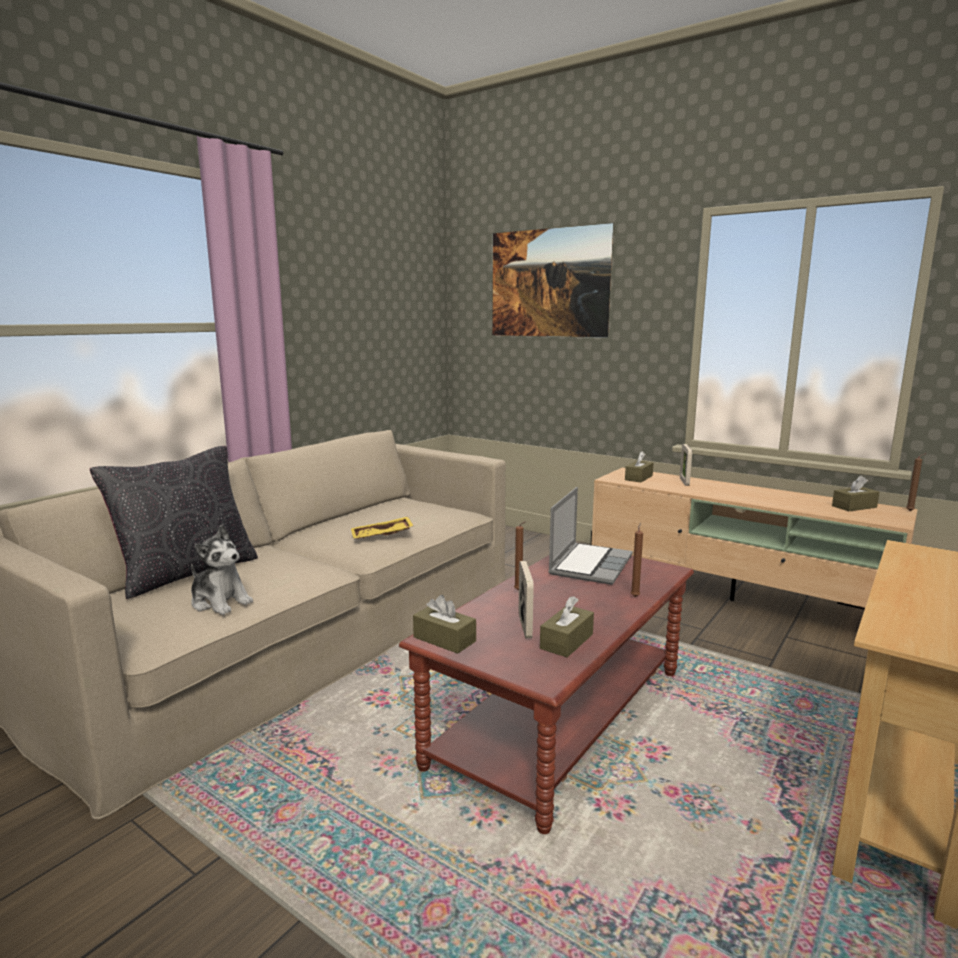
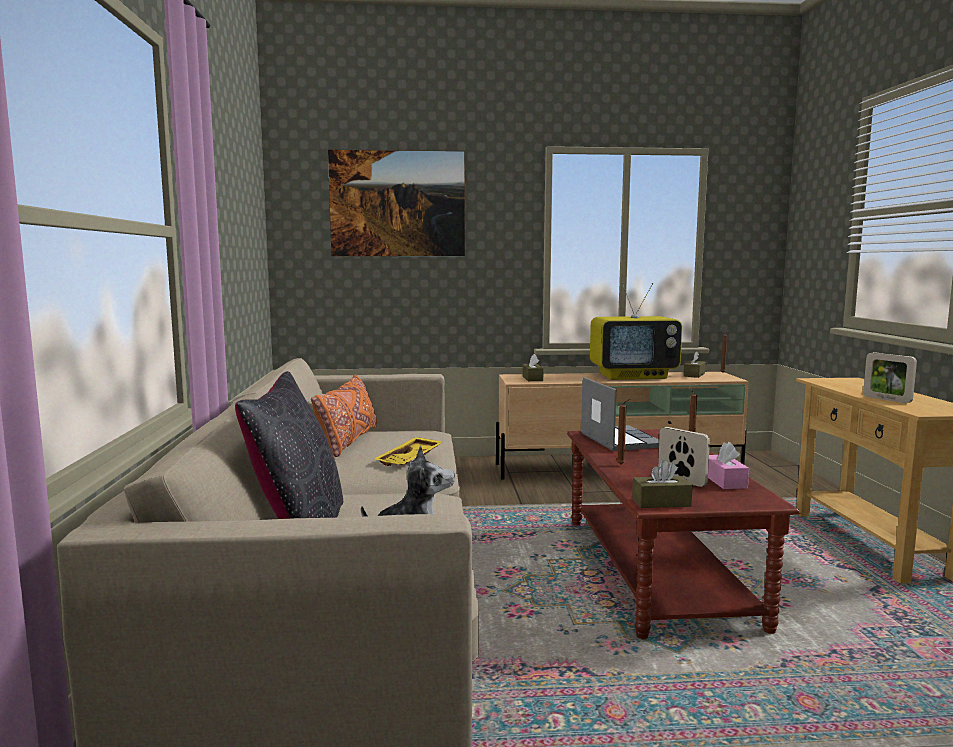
camera: 40 degrees left, 5 degrees down
(384, 509) = (347, 441): none -> orange pillow
(566, 641) = (724, 481): brown tissue box -> pink tissue box
(684, 482) = (568, 376): picture frame -> picture frame (887, 399)
(764, 494) = (633, 376): none -> television

